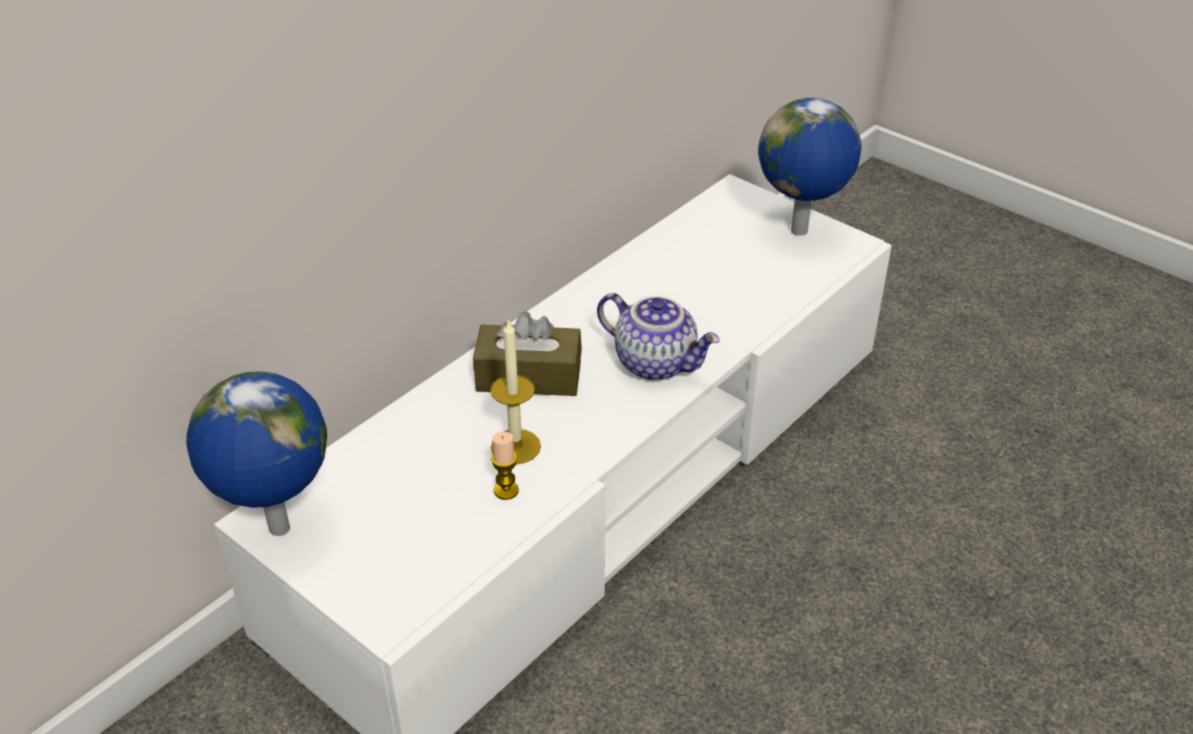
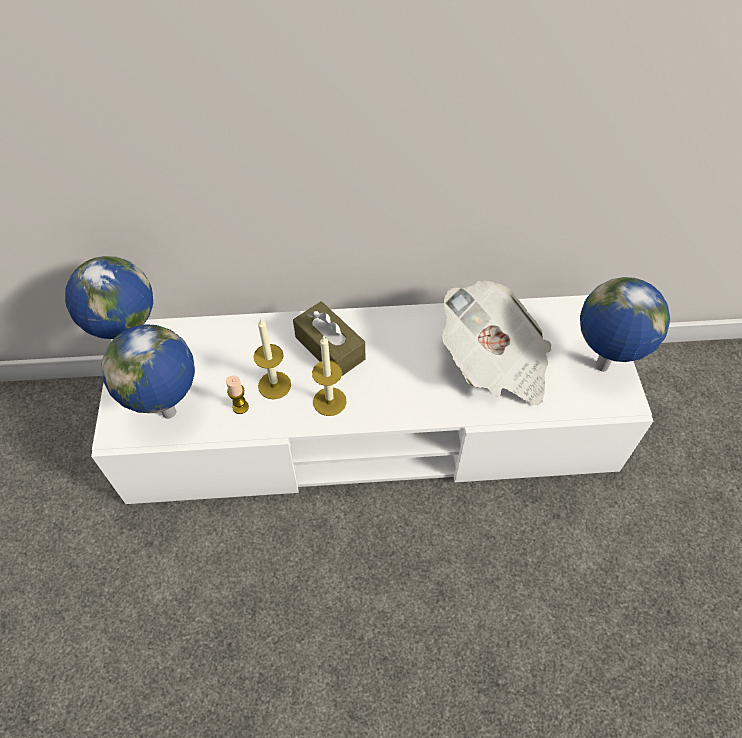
camera: 45 degrees right, 15 degrees up
(431, 553) = (171, 413): none -> globe
(596, 420) = (329, 401): none -> candle
(657, 362) = (403, 391): teapot -> none
(707, 285) = (495, 363): none -> newspaper

